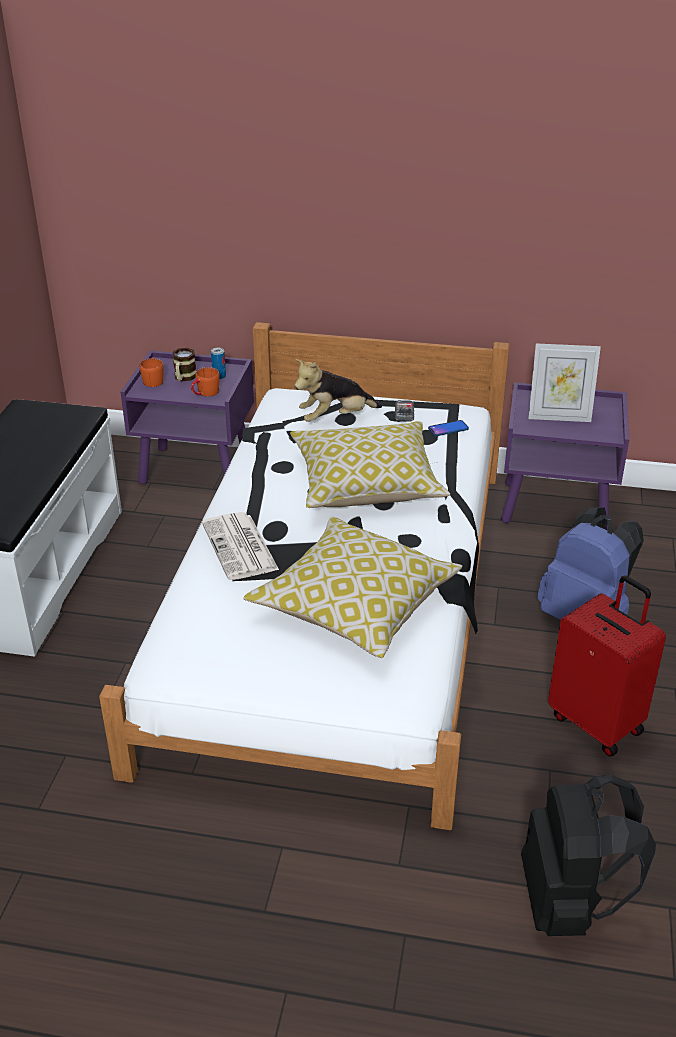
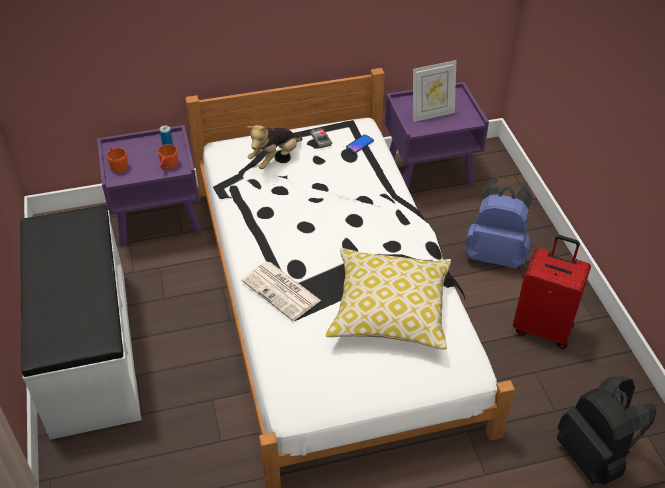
camera: 25 degrees left, 10 degrees up
(184, 378) = (141, 156): mug -> none
(367, 484) = (334, 208): pillow -> none

